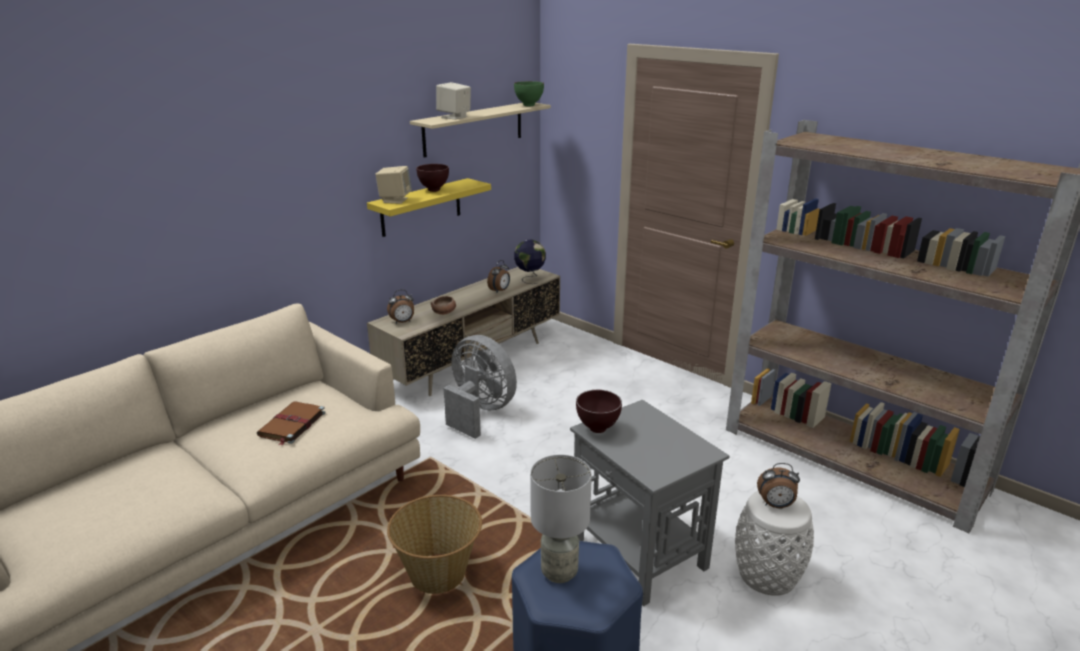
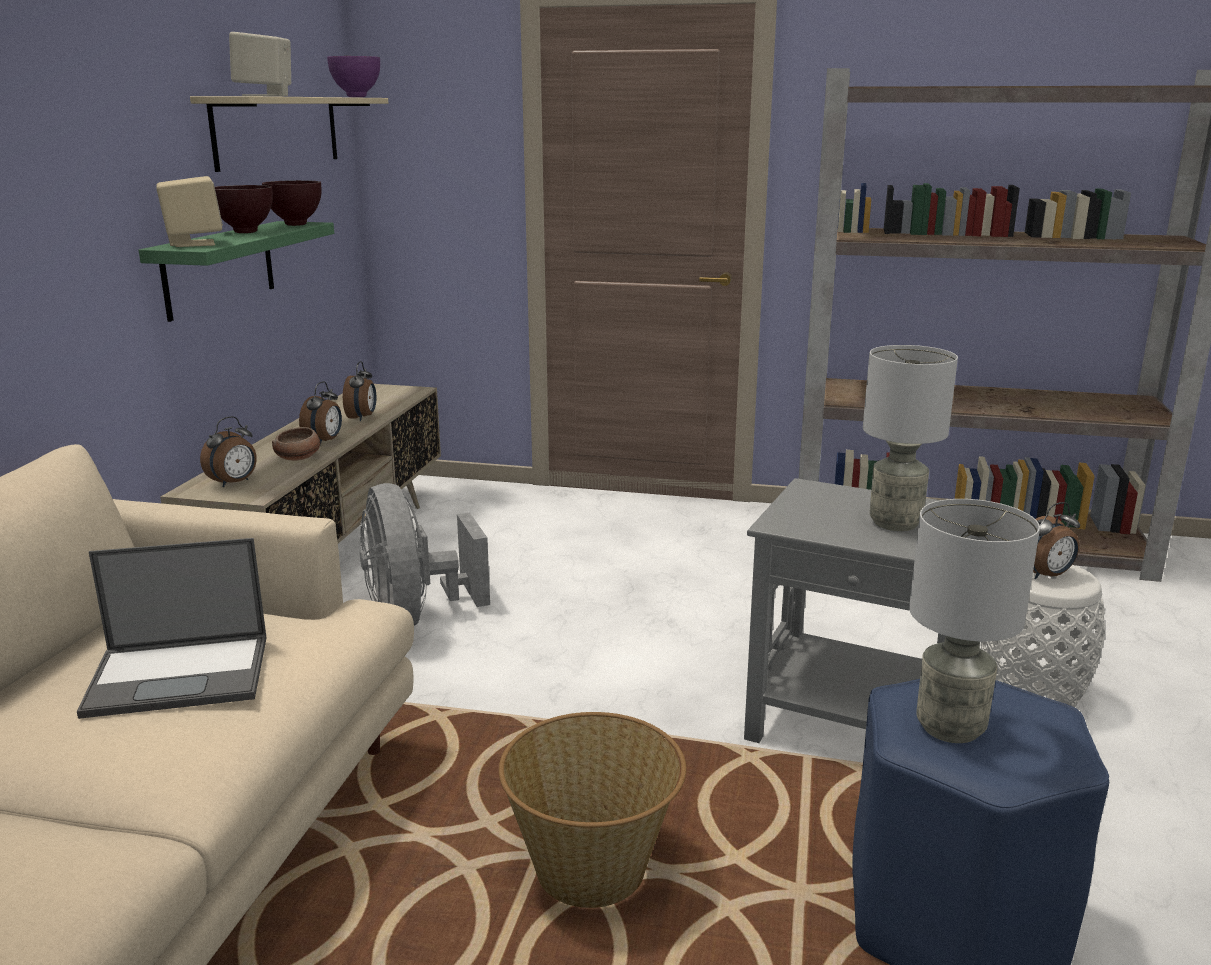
camera: 30 degrees left, 5 degrees down
(291, 425) = (182, 674): brown book -> laptop
(421, 207) = (219, 269): yellow shelf -> green shelf
(466, 304) = (324, 442): none -> alarm clock
(479, 412) = (415, 616): grey fan -> grey fan turned 120 degrees counterclockwise
(529, 105) = (356, 97): green bowl -> purple bowl
(530, 279) = (393, 397): globe -> none
(599, 429) = (791, 521): brown bowl -> brown bowl (297, 224)
(654, 448) = (896, 523): none -> grey table lamp

